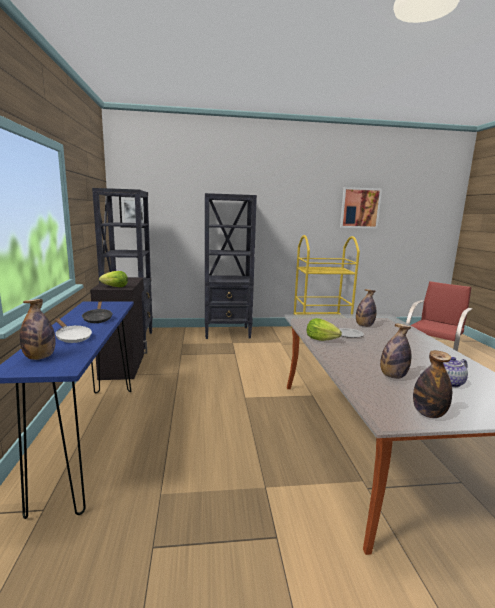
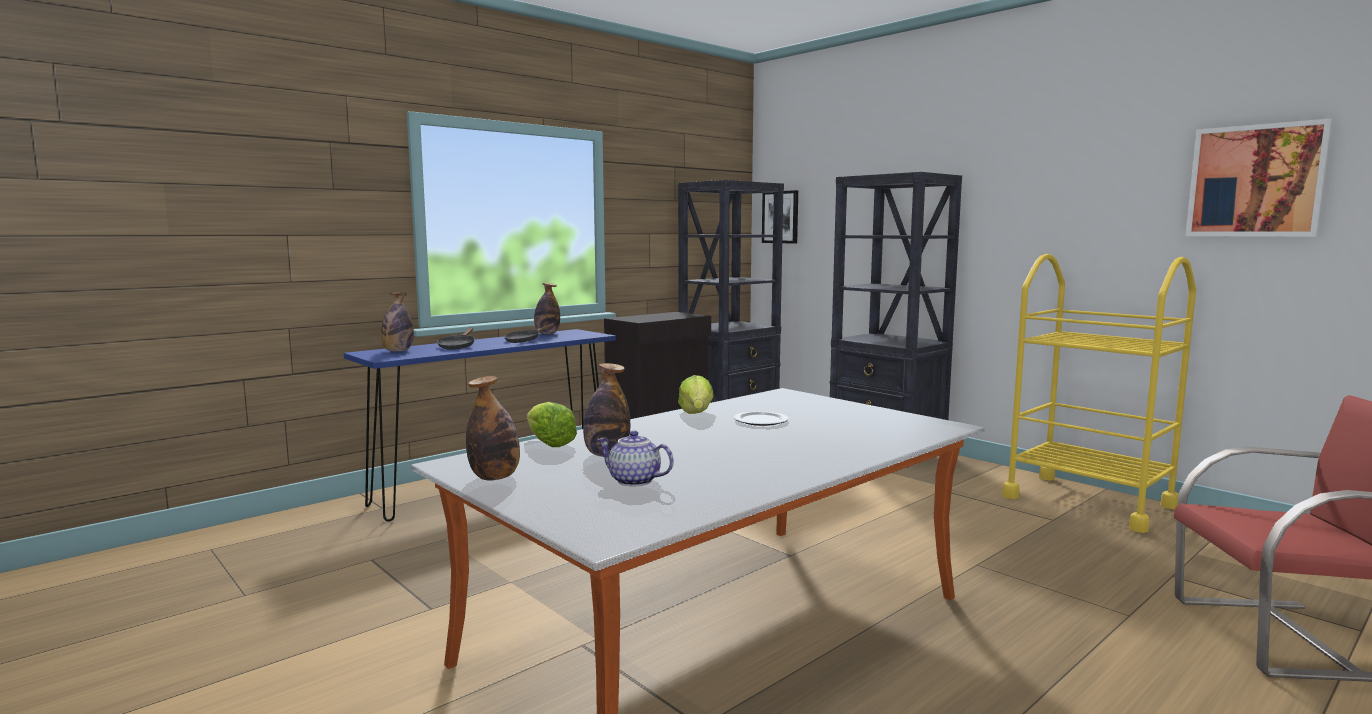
camera: 55 degrees right, 5 degrees down
(72, 338) = (458, 346): white frying pan -> black frying pan
(115, 287) = (634, 319): lettuce -> lettuce (549, 444)
(364, 326) = (836, 422): bottle -> bottle (547, 333)

